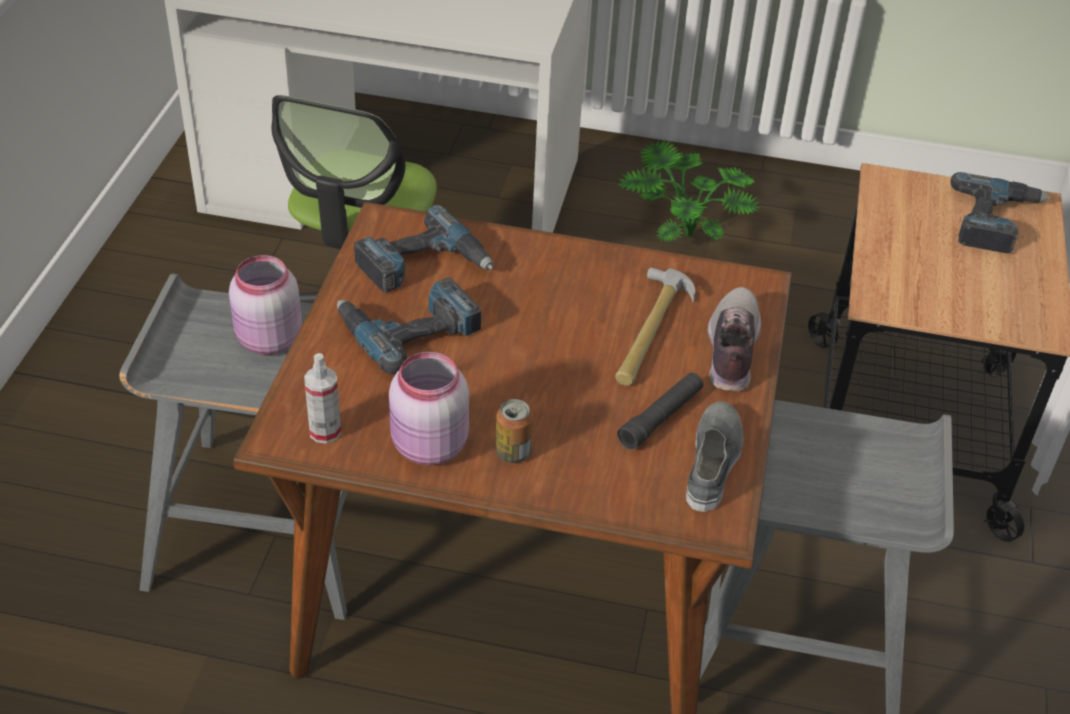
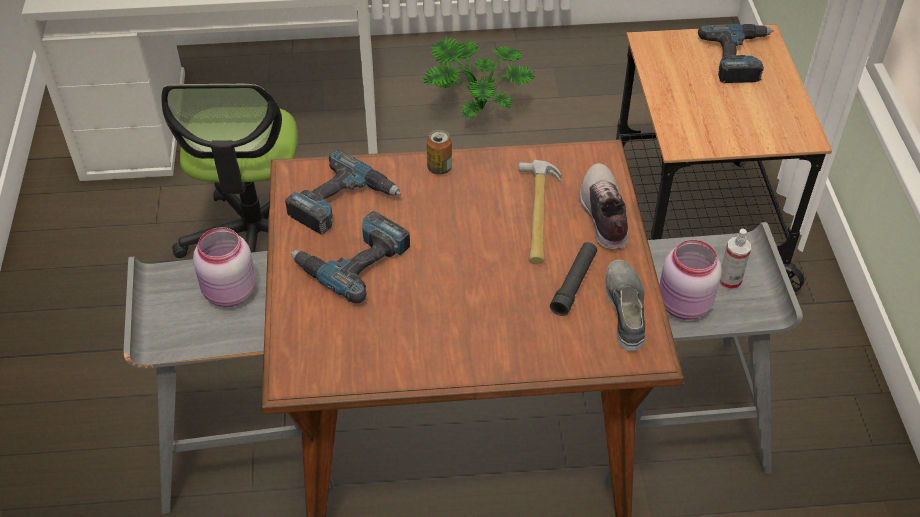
camera: 15 degrees left, 5 degrees up
(325, 431) = (325, 364): spray bottle -> spray bottle (729, 281)
(428, 447) = (410, 355): pink jar -> pink jar (683, 306)
(513, 453) = (476, 342): can -> can (439, 168)

